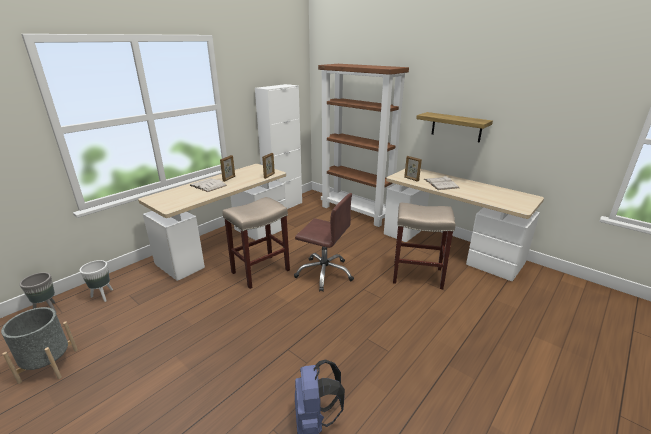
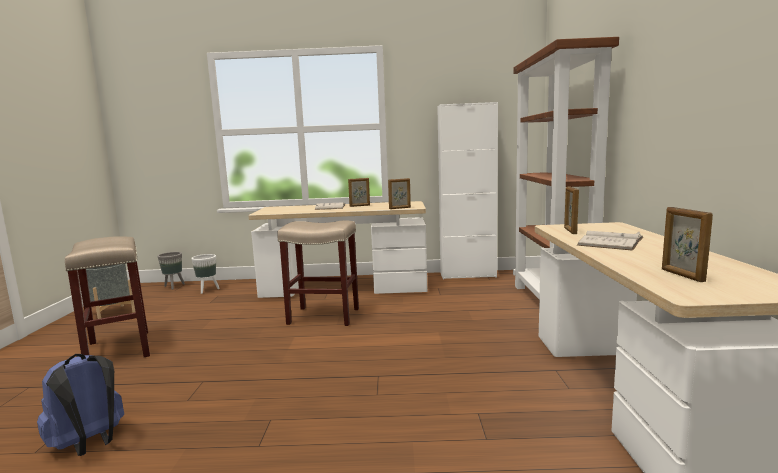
camera: 50 degrees right, 15 degrees down
(324, 273) = (373, 342): brown office chair -> none
(416, 275) = (481, 399): beige stool -> beige stool (118, 349)
(456, 127) = (681, 130): shelf -> none
(500, 199) = (682, 275): none -> picture frame

